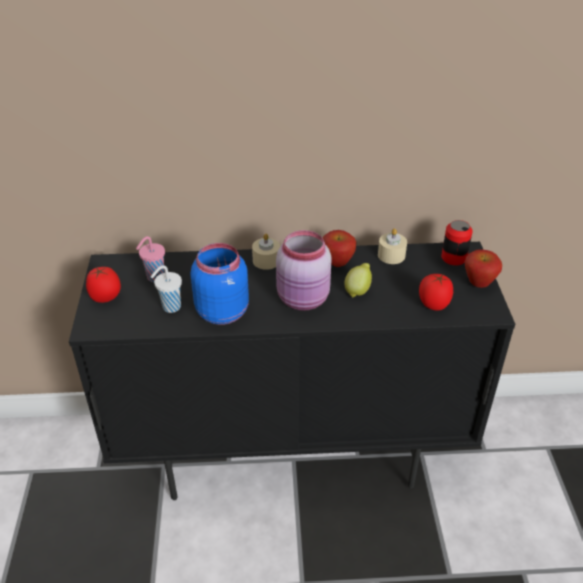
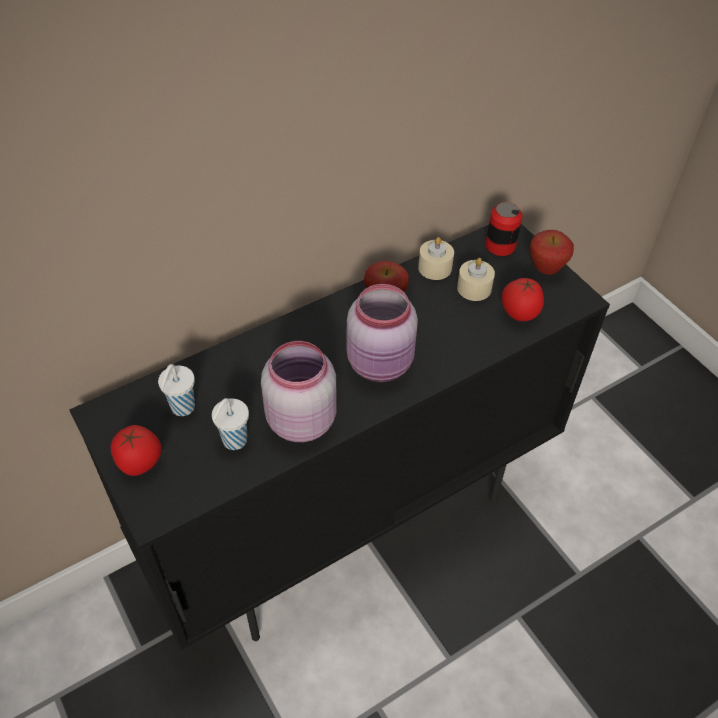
camera: 30 degrees left, 10 degrees up
(154, 277) = (182, 408): pink cup -> white cup
(222, 311) = (300, 419): blue jar -> pink jar
(266, 260) = (302, 329): beige candle -> beige candle (474, 288)
(358, 290) = (431, 328): lemon -> none

